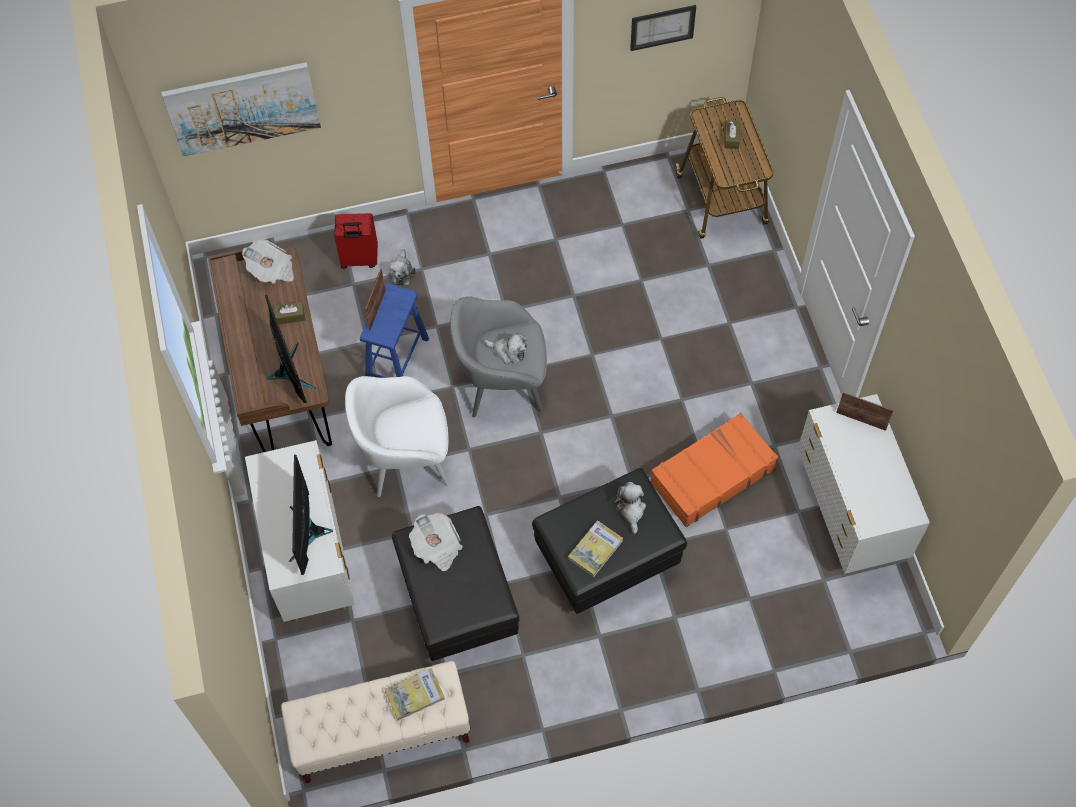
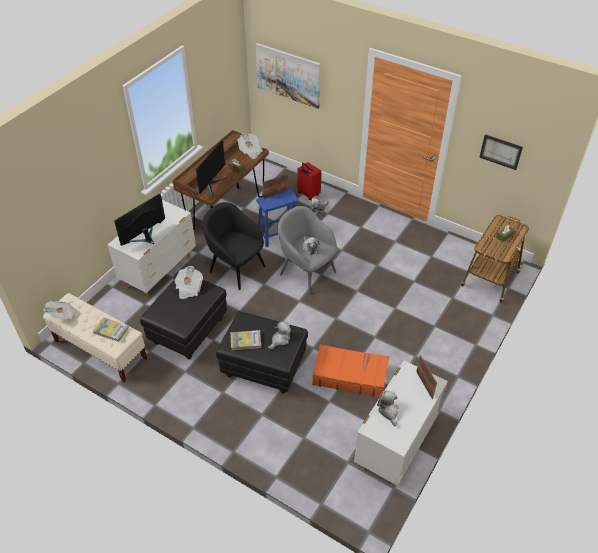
camera: 45 degrees right, 15 degrees down
(324, 737) = (63, 315): none -> newspaper
(406, 459) = (236, 268): white armchair -> black armchair
(861, 486) = (388, 411): none -> plush toy

